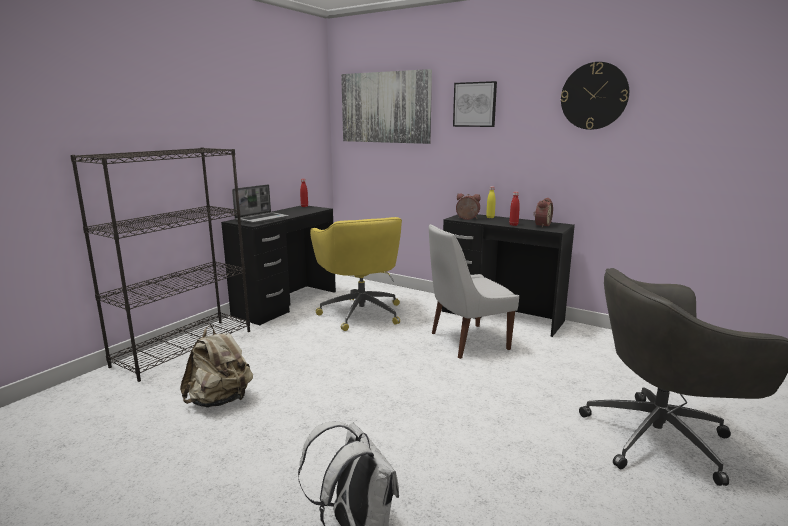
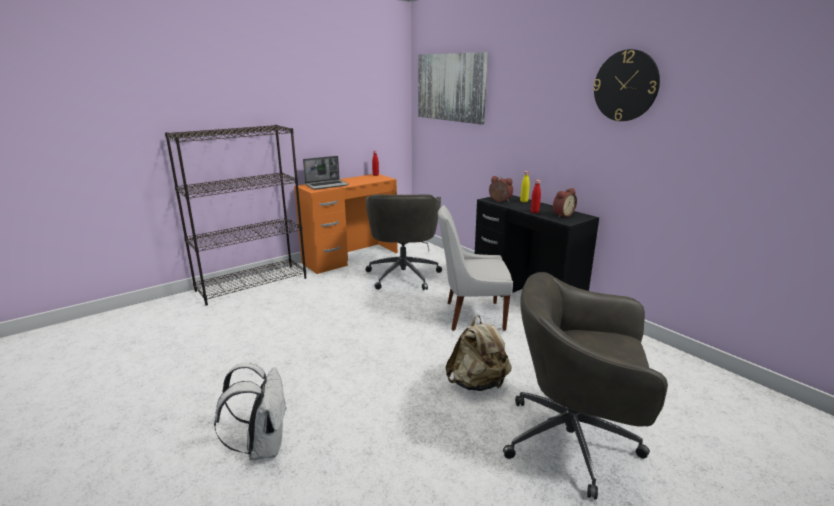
camera: 20 degrees right, 5 degrees up
(220, 400) = (246, 330): beige backpack -> beige backpack (477, 383)
(286, 303) = (350, 257): black desk -> orange desk
(361, 312) = (403, 274): yellow office chair -> grey office chair
(475, 104) = (521, 88): picture -> none

